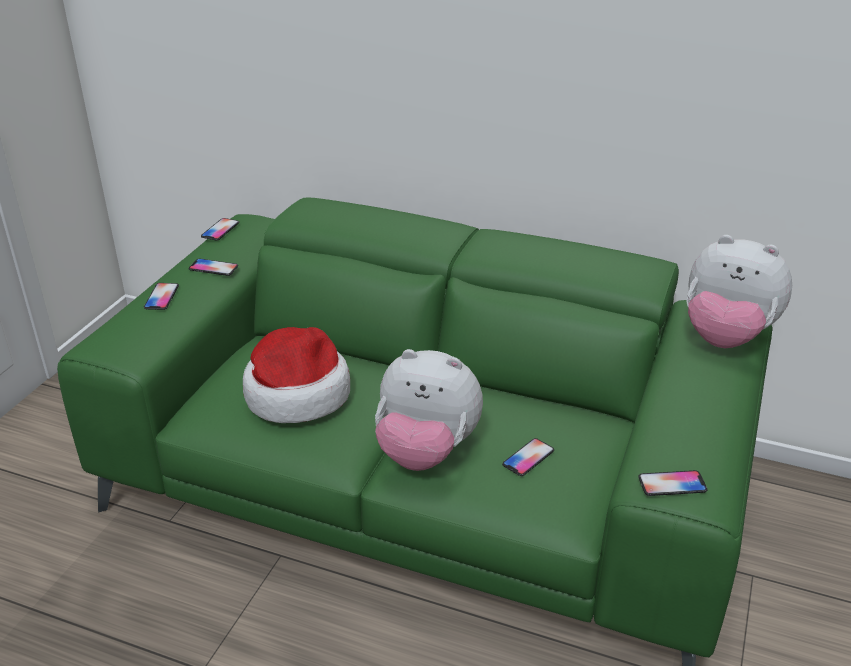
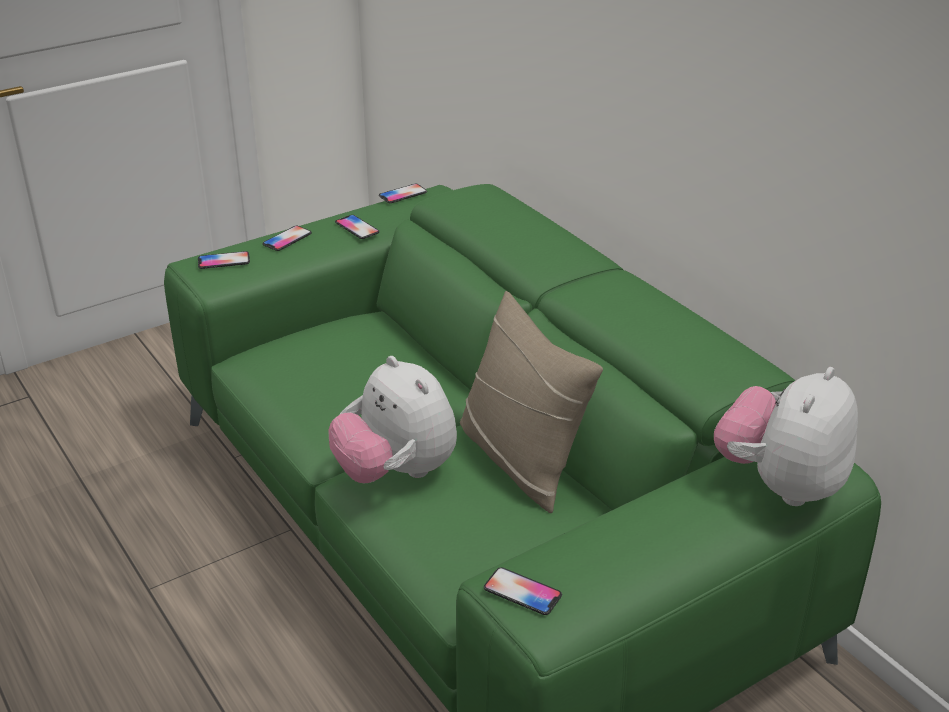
camera: 35 degrees right, 0 degrees up
(296, 394) = (343, 373): hat -> none
(503, 402) = (521, 460): none -> beige pillow
(528, 458) = (479, 520): phone -> phone (224, 261)
(726, 337) = (780, 484): plush toy -> plush toy turned 60 degrees clockwise

